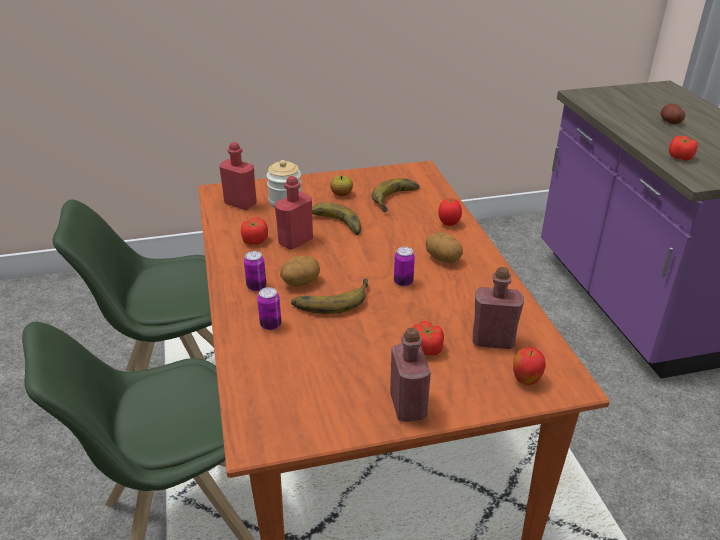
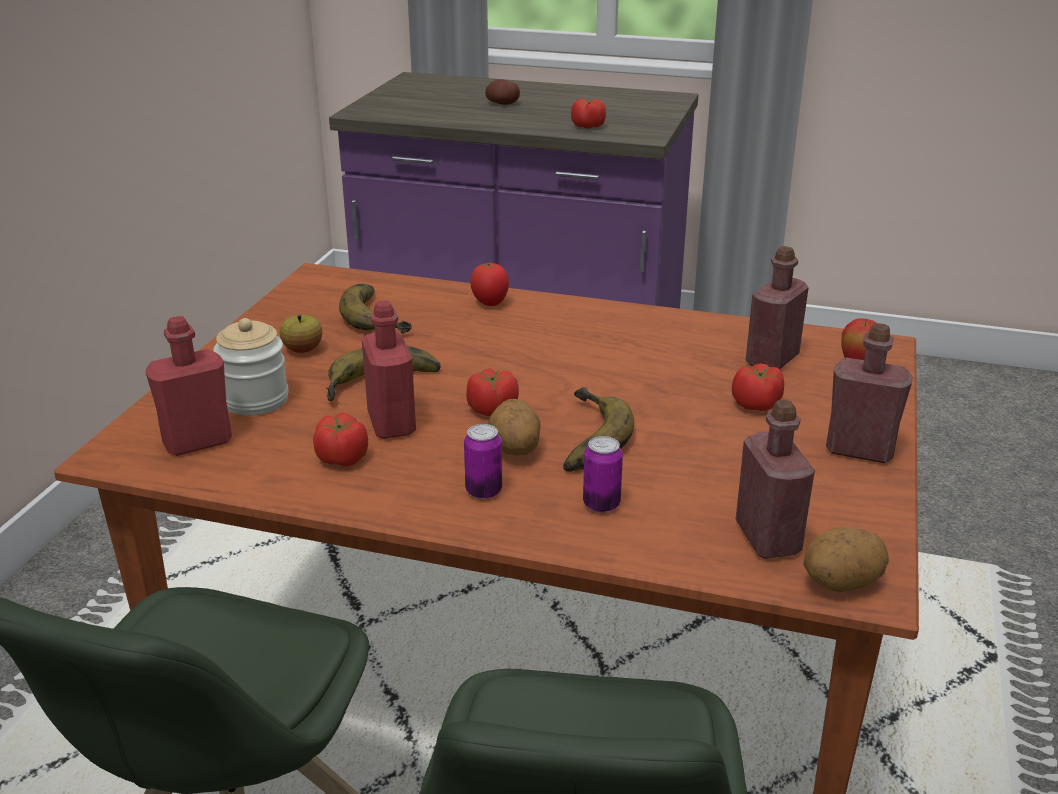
camera: 60 degrees left, 5 degrees down
(278, 391) = (767, 538): none -> red bottle
(334, 263) = (492, 410): none -> tomato
(403, 282) = (595, 375): can -> none
(443, 259) = (570, 333): potato -> potato (841, 583)

